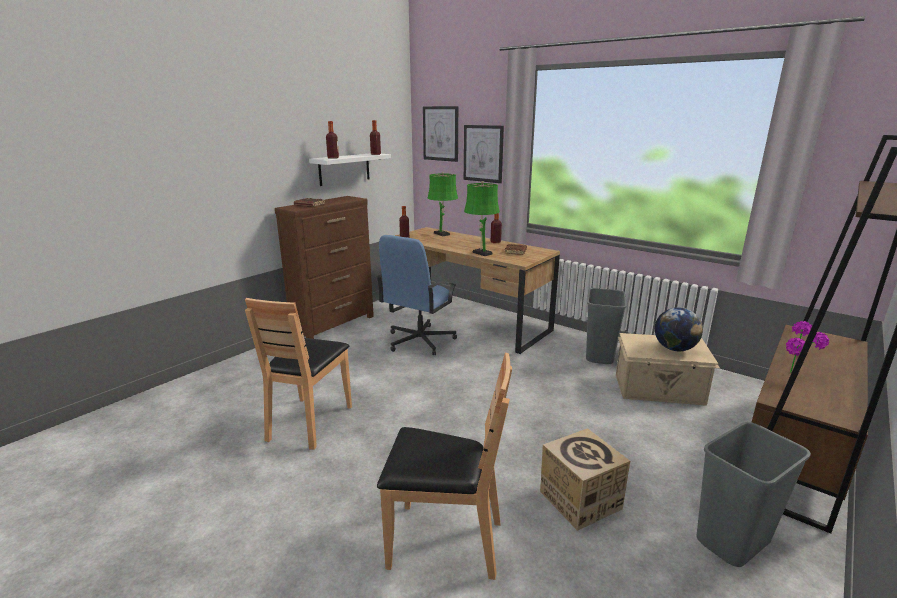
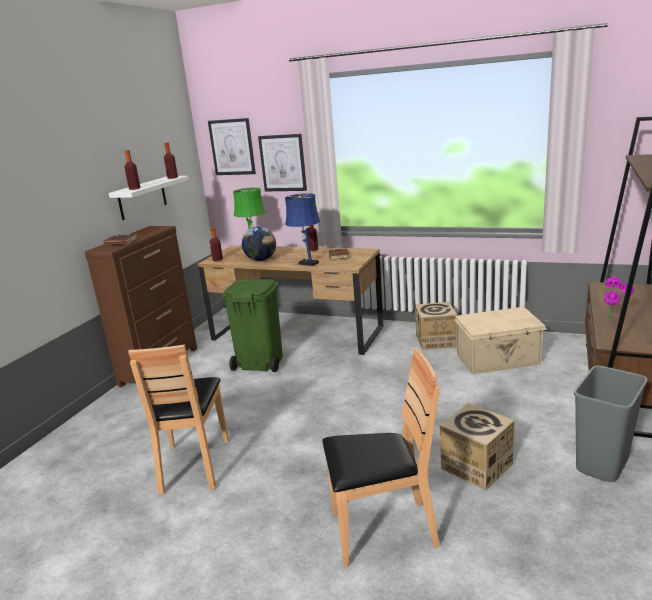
camera: 15 degrees left, 0 degrees up
(419, 341) = (259, 363): blue office chair -> green trash can
(481, 253) = (307, 263): green table lamp -> blue table lamp
(600, 356) = (436, 341): grey trash can -> cardboard box
(674, 349) = (506, 320): globe -> globe (261, 260)

